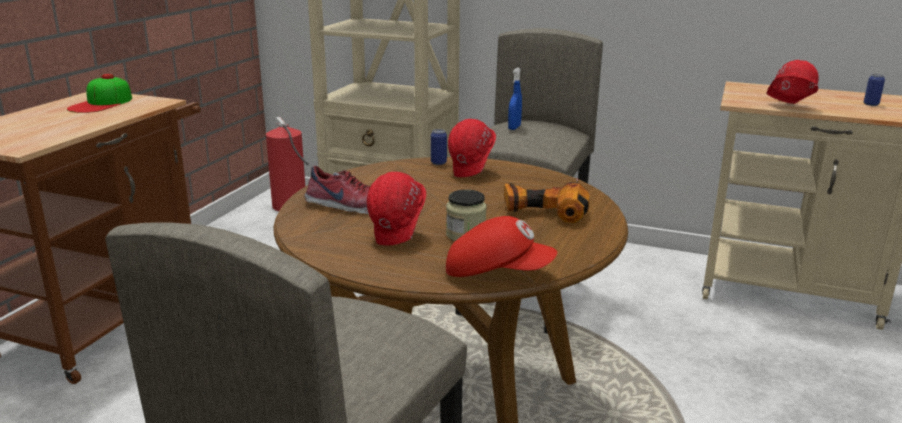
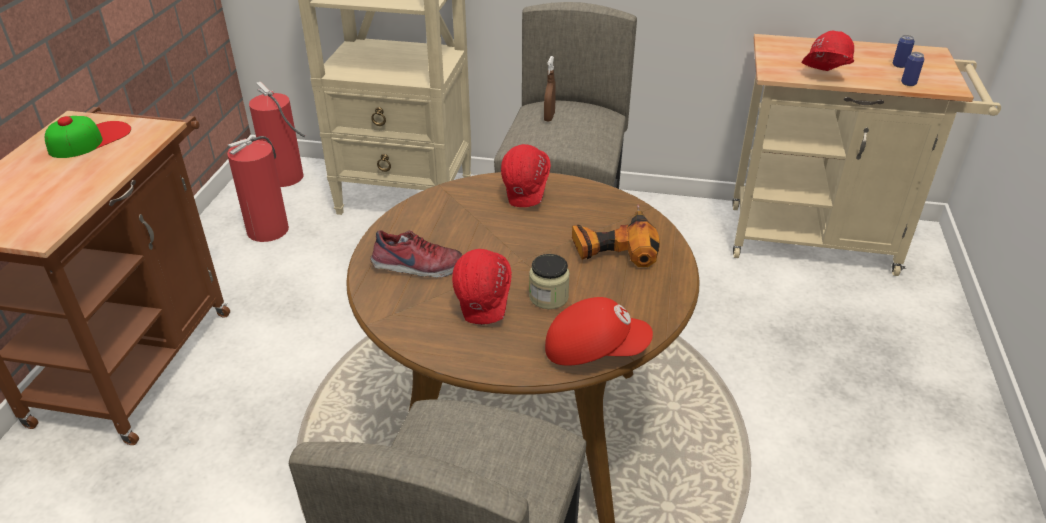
camera: 10 degrees left, 15 degrees up
(101, 103) = (90, 139): cap -> cap turned 150 degrees counterclockwise
(262, 239) = (269, 228): none -> fire extinguisher
(438, 163) = (487, 184): can -> can (908, 83)
(514, 127) = (549, 117): blue spray bottle -> brown spray bottle

